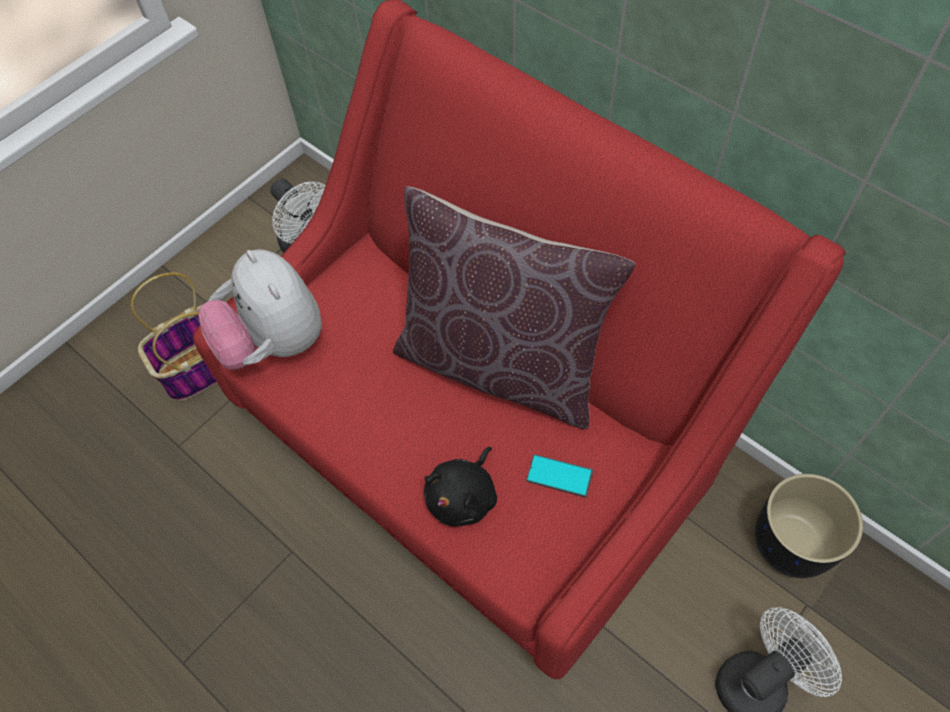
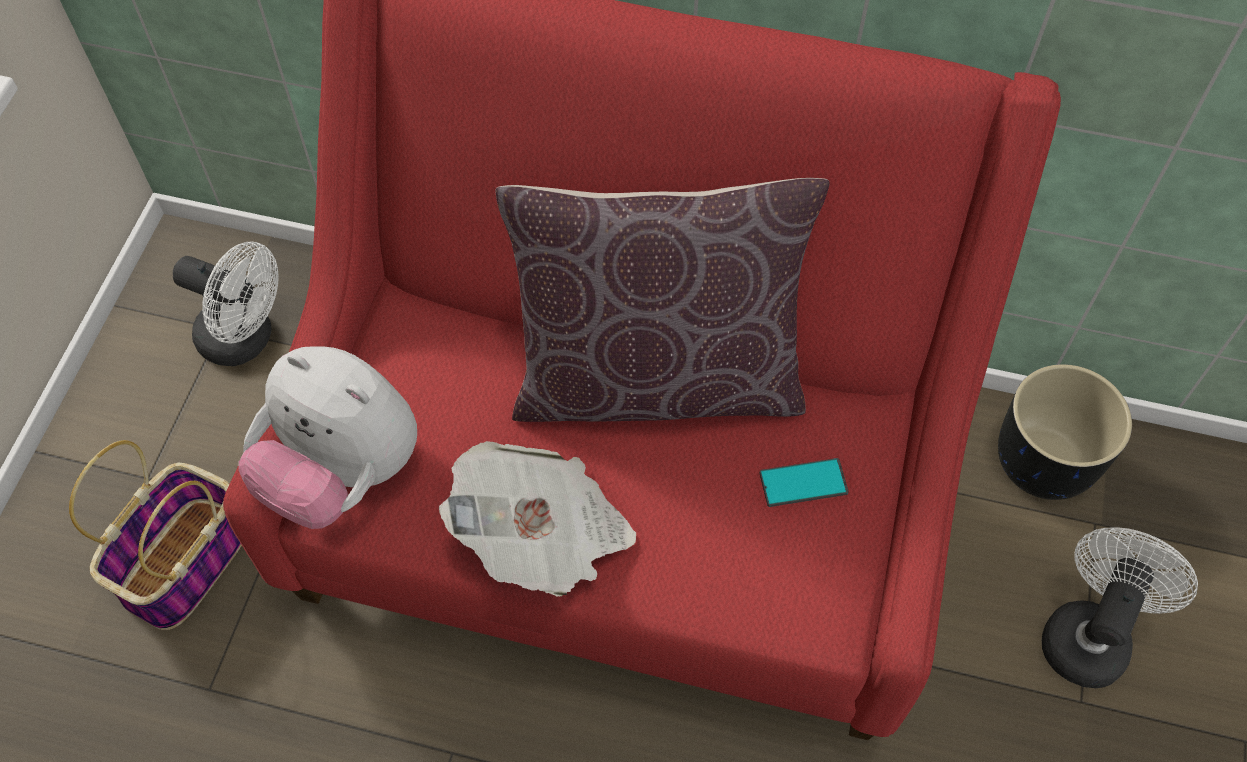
camera: 30 degrees left, 0 degrees up
(370, 435) = (544, 536): none -> newspaper
(464, 496) = (704, 558): black plush toy -> none

